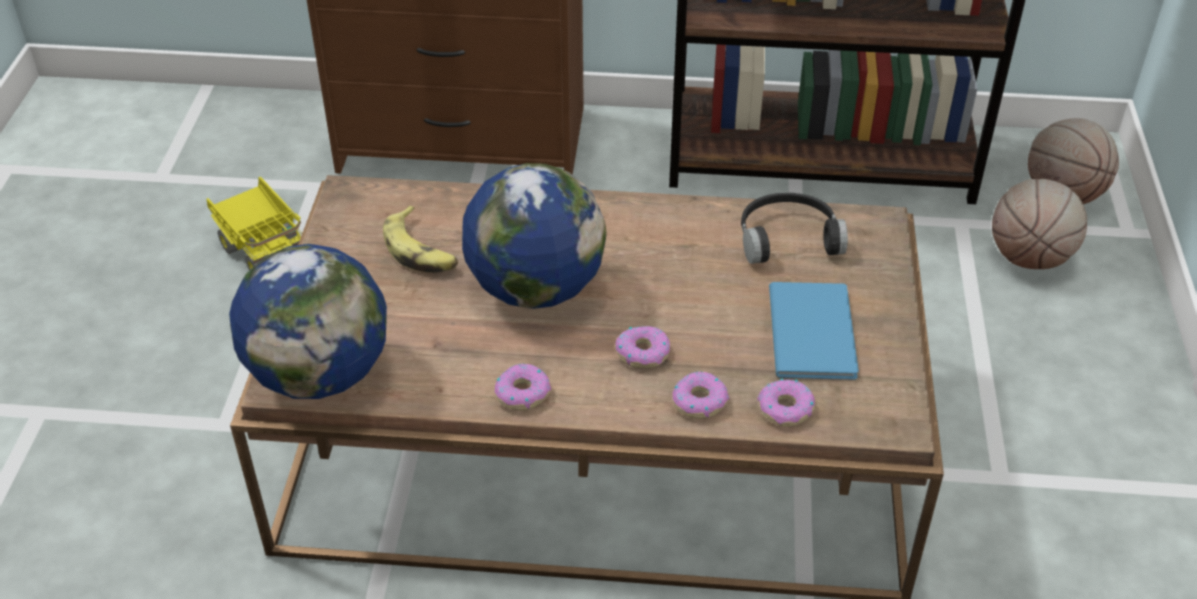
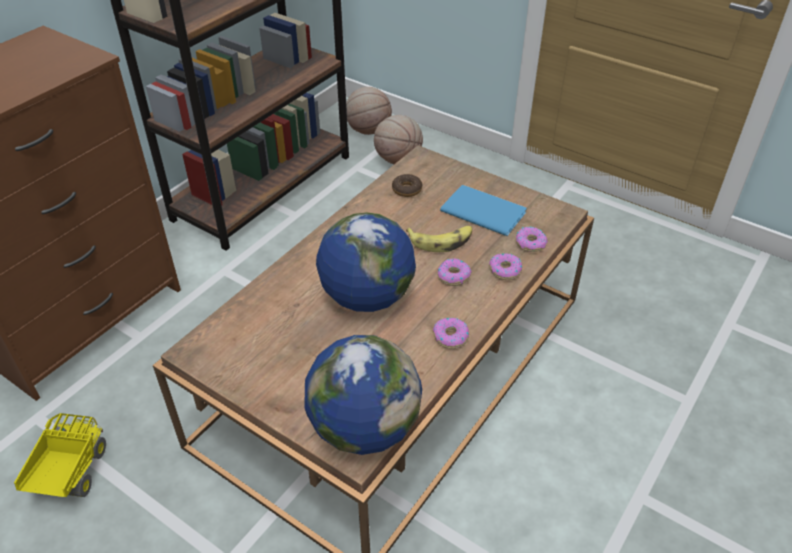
camera: 60 degrees left, 0 degrees up
(264, 249) = (70, 474): toy truck -> toy truck turned 75 degrees counterclockwise
(421, 251) = (286, 335): banana -> banana (441, 241)
(787, 237) = (407, 189): black headphones -> donut

